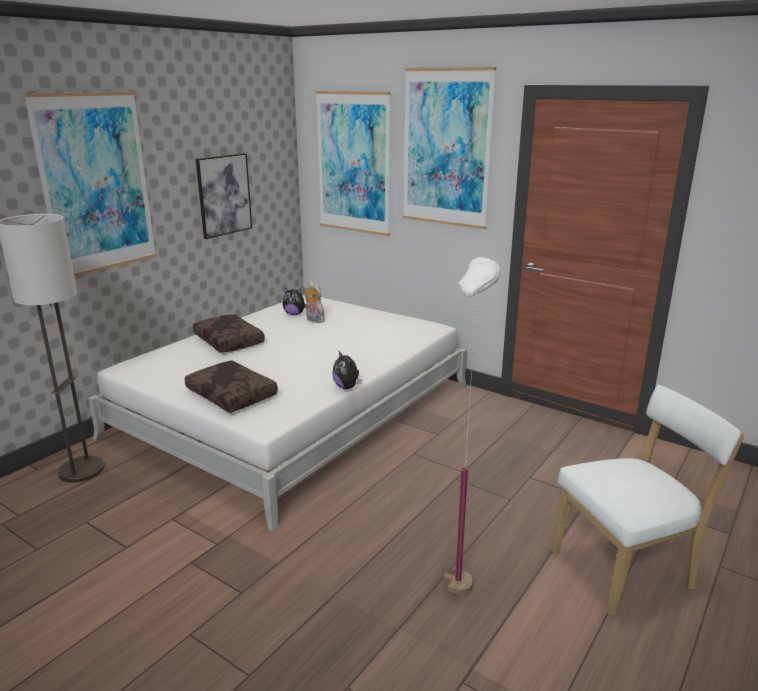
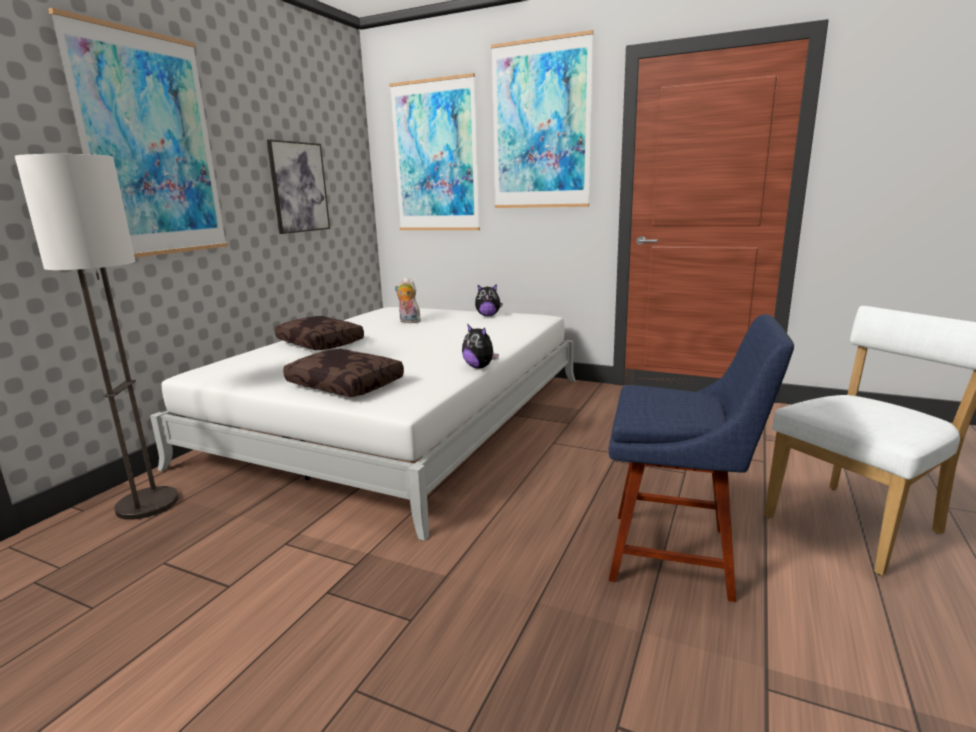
camera: 10 degrees left, 5 degrees down
(294, 314) = (384, 319): plush toy -> plush toy (488, 315)
(460, 573) = (679, 555): white floor lamp -> blue chair

